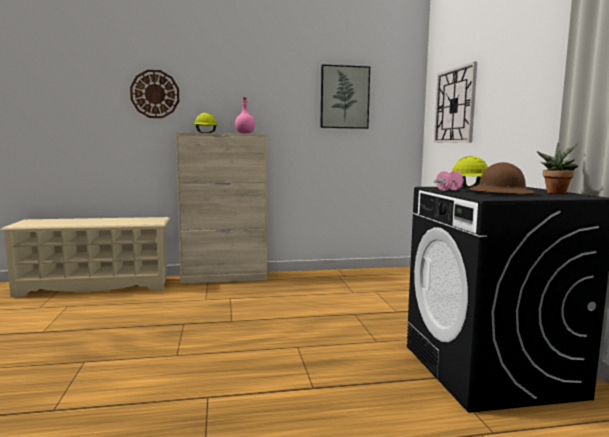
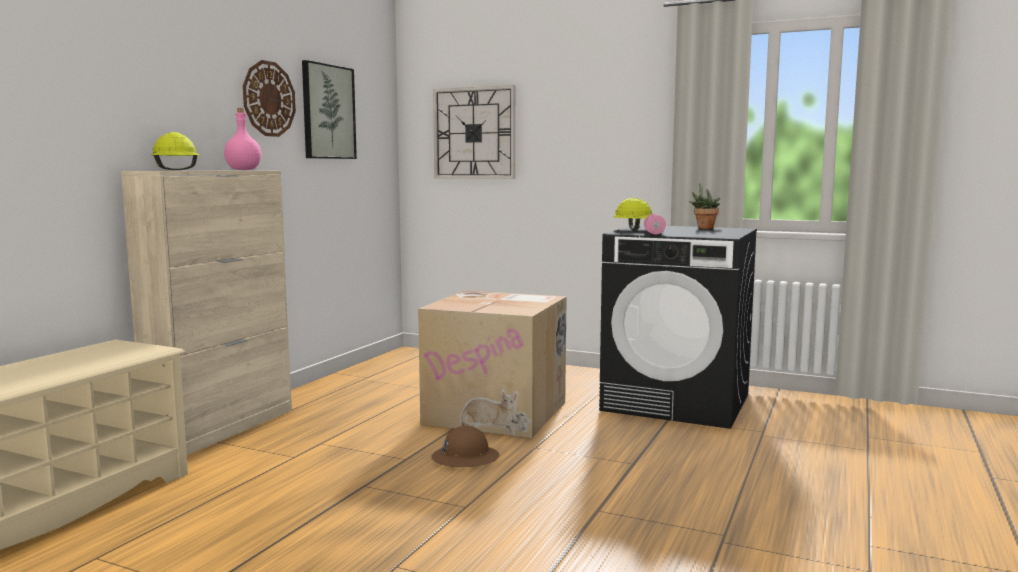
camera: 55 degrees left, 0 degrees up
(155, 94) = (71, 90): wall clock -> wall clock (268, 99)
(345, 319) = (498, 412): none -> cardboard box
(501, 193) = (690, 231): brown hard hat -> brown hard hat (465, 458)

